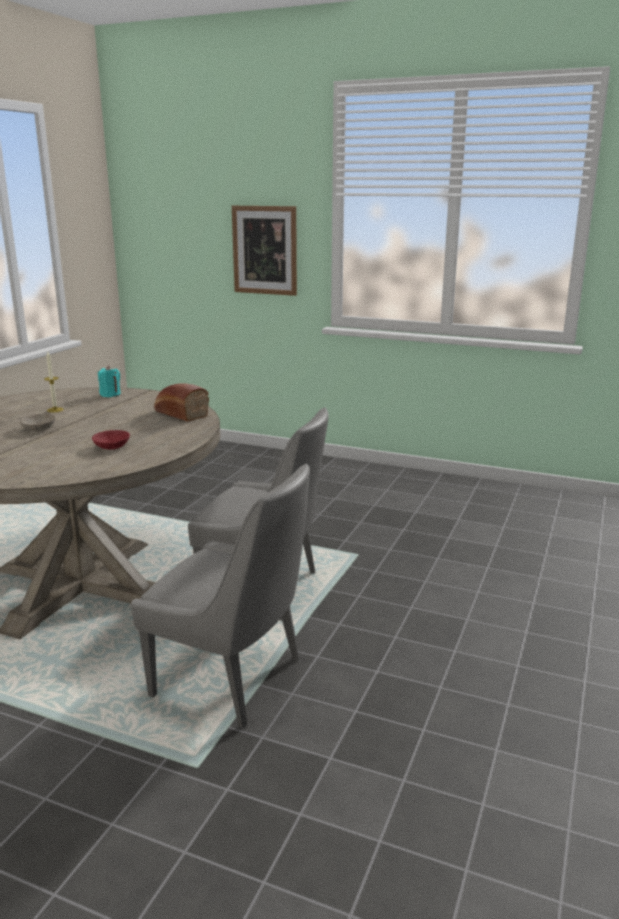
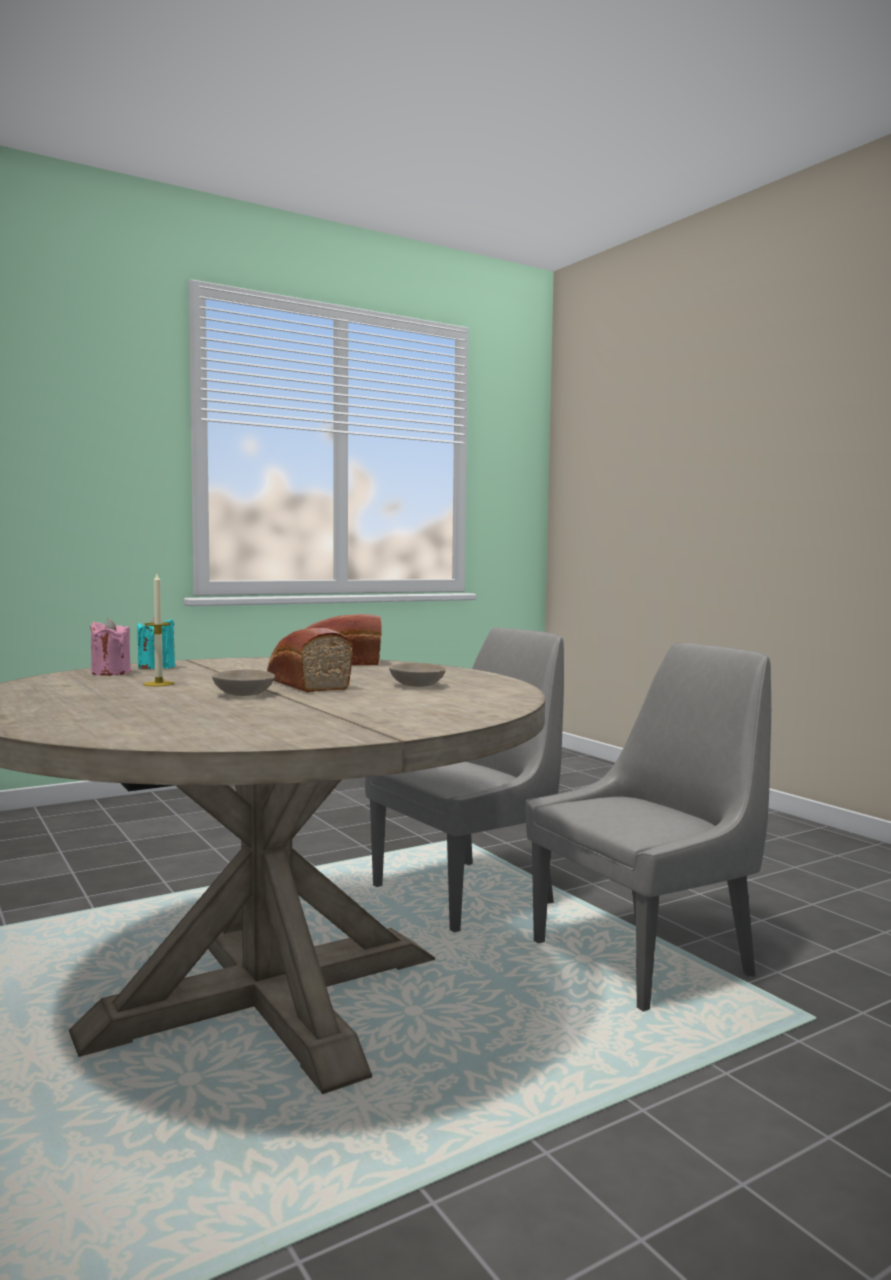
camera: 55 degrees left, 15 degrees down
(81, 394) = (111, 673): none -> pink candle
(87, 429) = (306, 684): none -> bread
(112, 446) = (415, 685): red bowl -> beige bowl
(265, 250) = (85, 491): picture -> none

